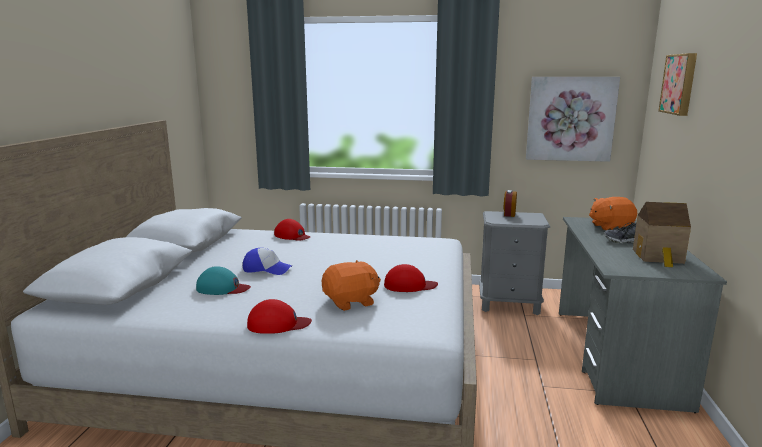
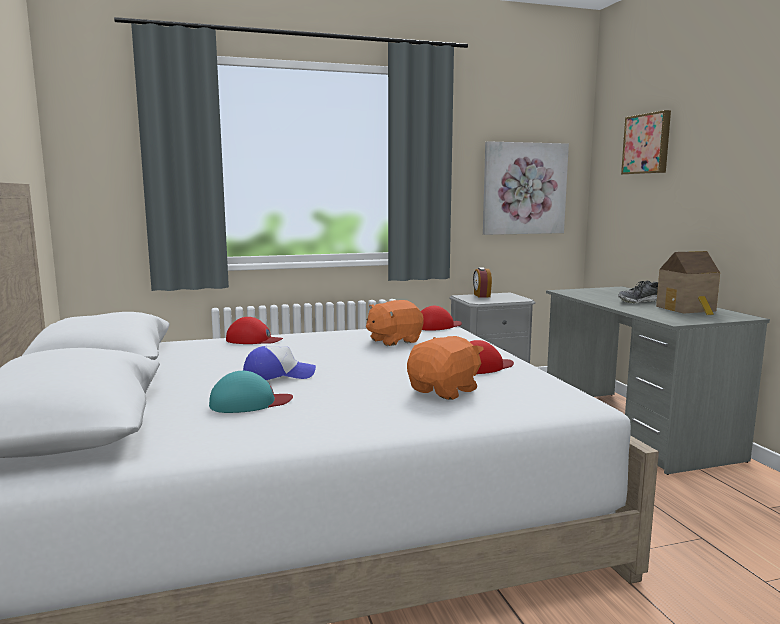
camera: 25 degrees left, 5 degrees down
(278, 324) = (395, 426): red cap -> red cap (437, 326)
(610, 227) = (603, 293): orange plush toy -> orange plush toy (393, 341)

